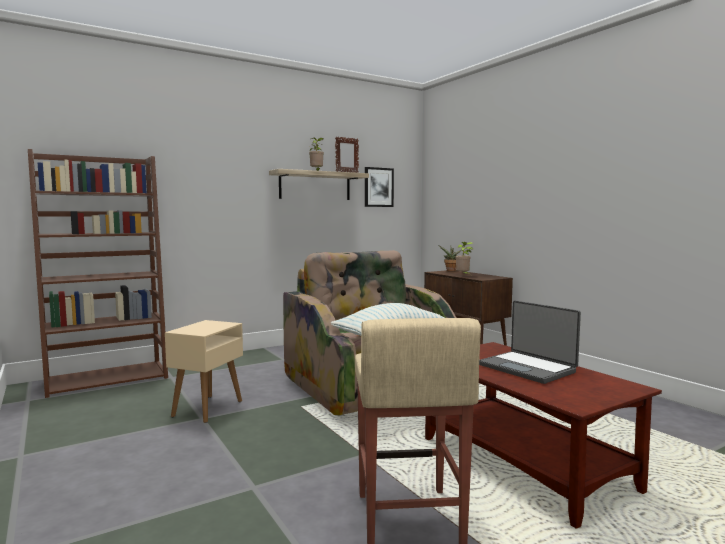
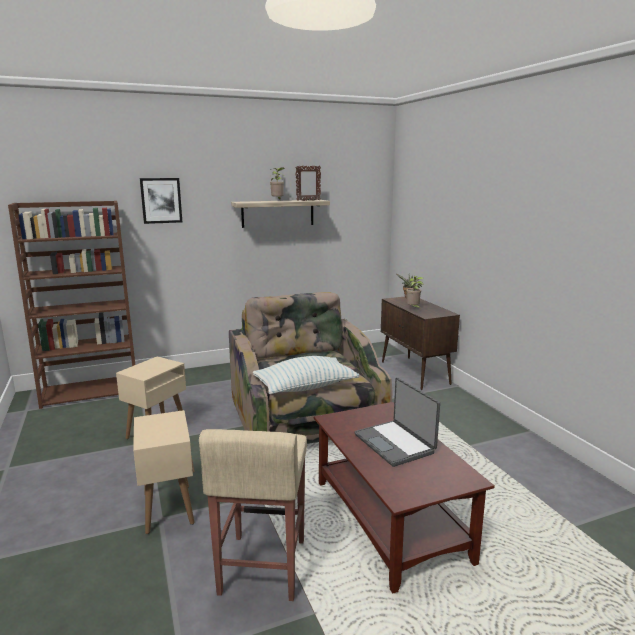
camera: 10 degrees right, 10 degrees up
(258, 475) = (168, 508): none -> beige side table
(378, 187) = (344, 210): picture -> picture (161, 200)

